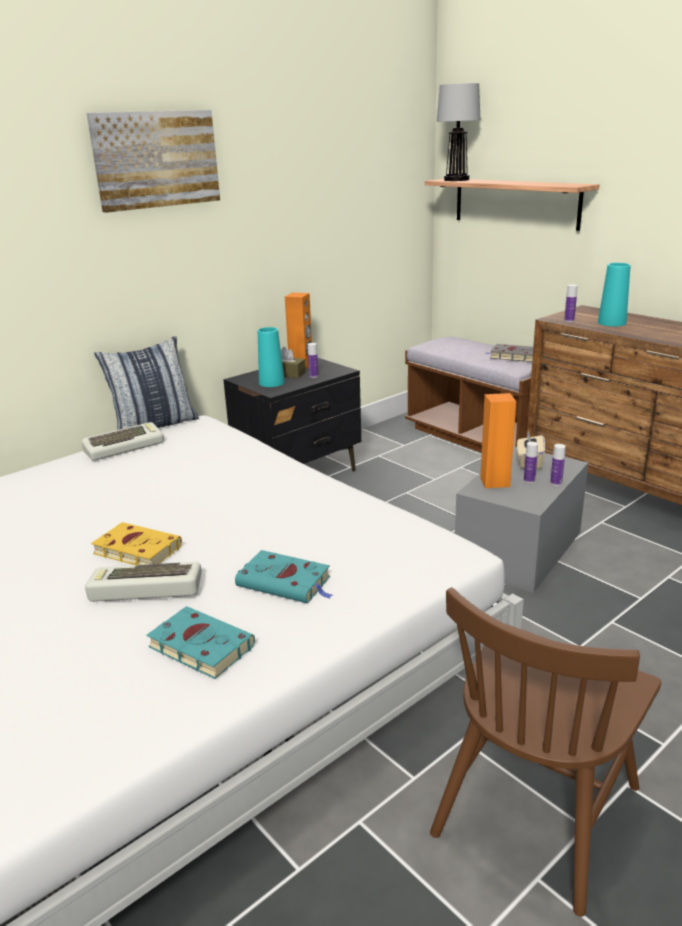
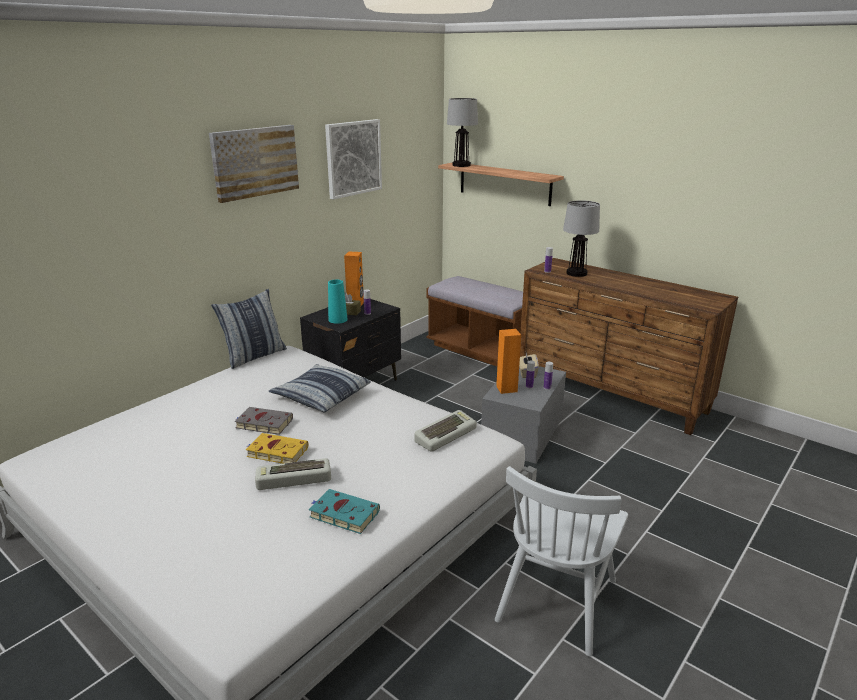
camera: 10 degrees left, 0 degrees up
(124, 446) = (238, 374): keyboard -> keyboard (445, 434)
(224, 478) = (321, 396): none -> pillow
(286, 582) = (387, 468): turquoise book -> none
(301, 164) = (353, 158): none -> picture
(513, 356) = (506, 293): grey book -> grey book (263, 423)
(536, 808) = (556, 599): brown chair -> white chair
(611, 323) = (576, 273): turquoise vase -> table lamp

